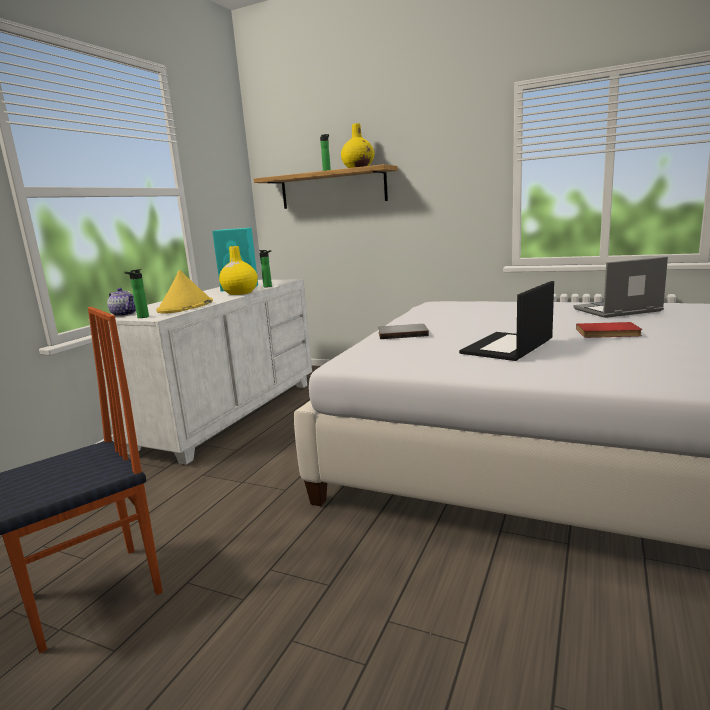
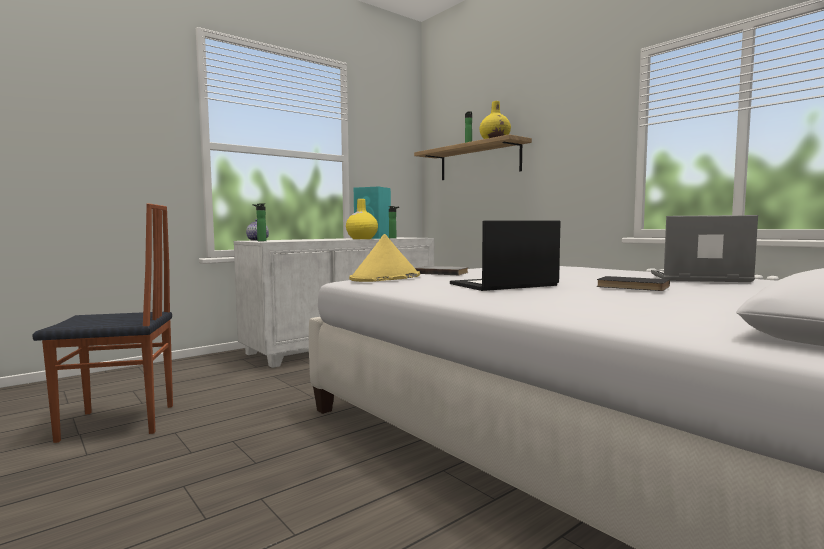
camera: 25 degrees right, 10 degrees down
(185, 307) = (303, 240): yellow hat -> yellow hat (385, 278)
(608, 333) = (632, 287): red book -> black book

